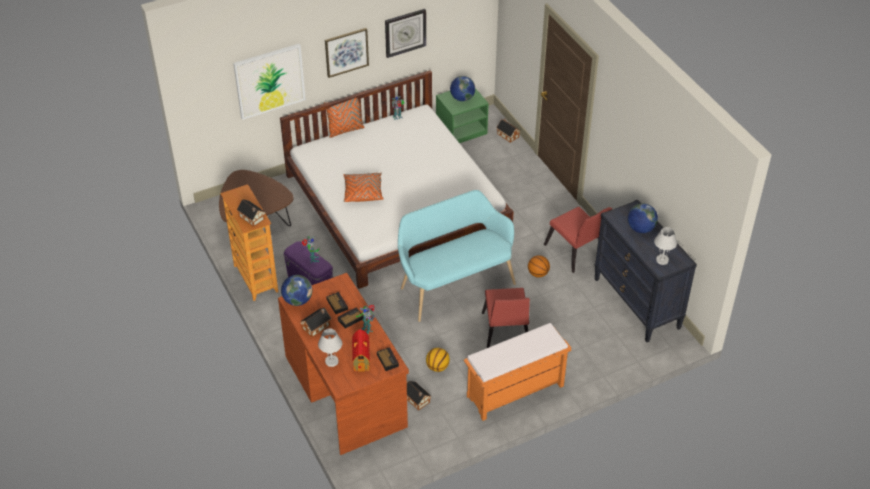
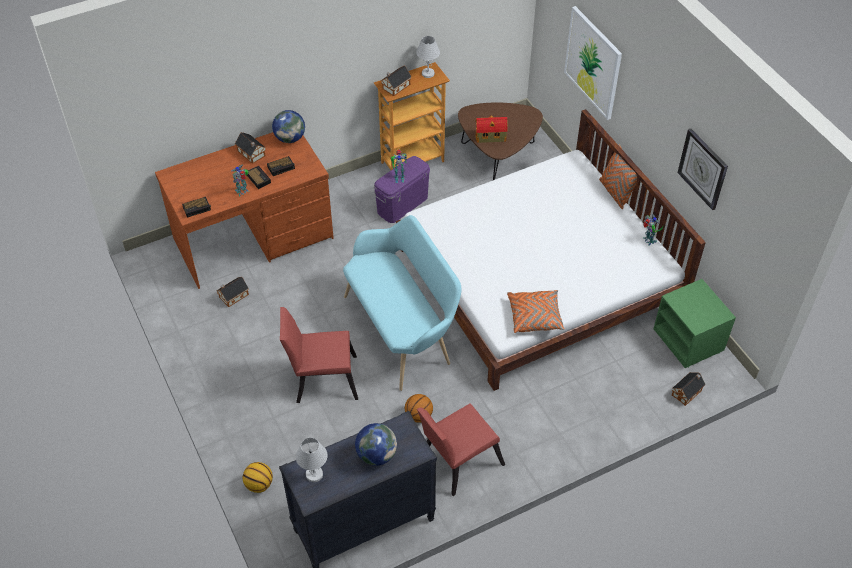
camera: 90 degrees right, 5 degrees up
(332, 361) = (202, 167): white table lamp -> white table lamp (427, 73)
(346, 52) = (652, 117): picture -> none
(361, 358) = (203, 188): toy house -> toy house (491, 137)
(363, 192) = (503, 211): orange pillow -> orange pillow (535, 316)
(437, 367) = (276, 314): basketball -> basketball (259, 484)
(462, 98) = (699, 306): globe -> none
(514, 392) = (232, 383): orange bench -> none

